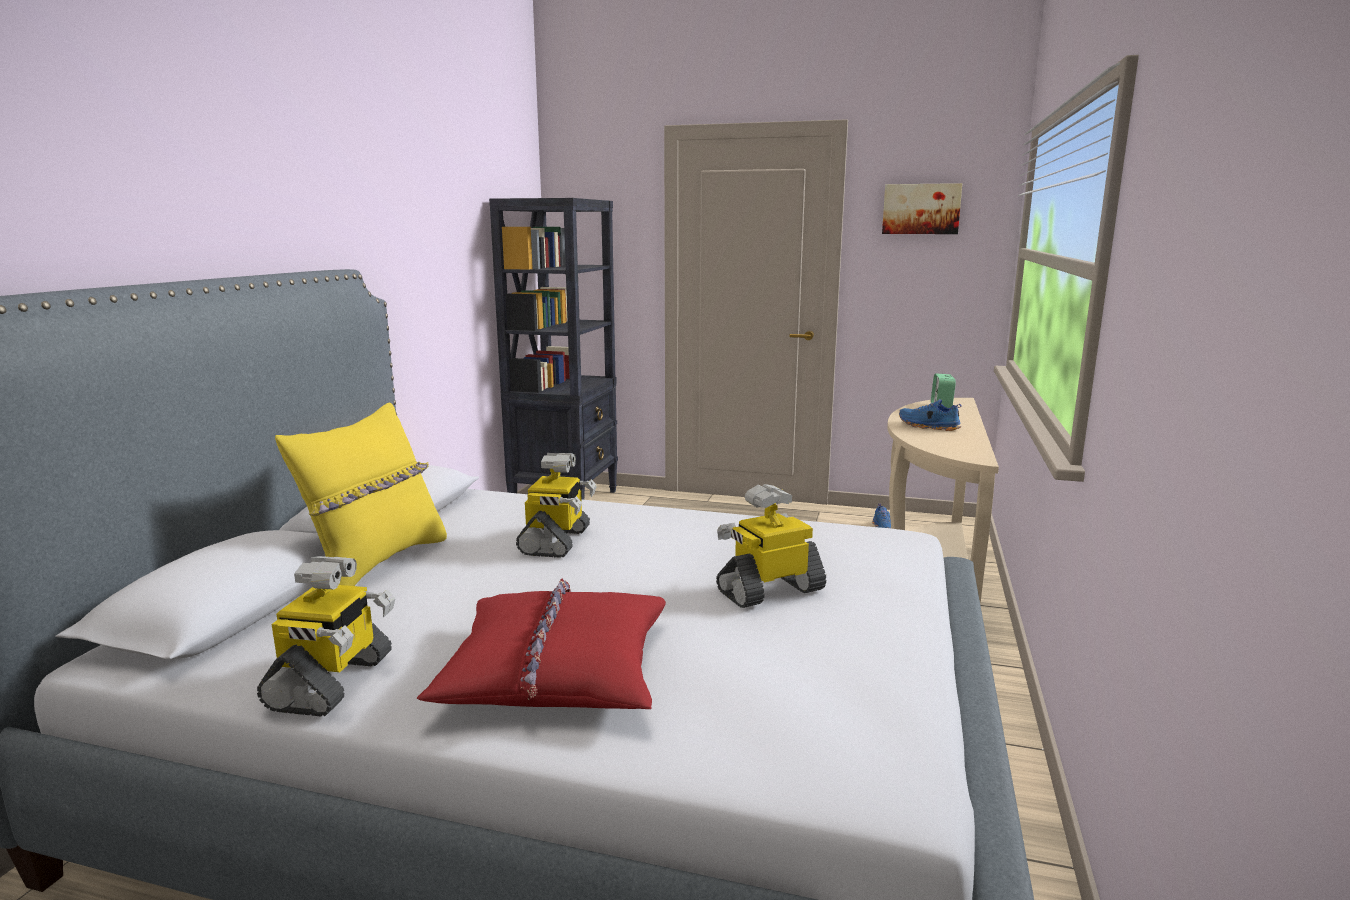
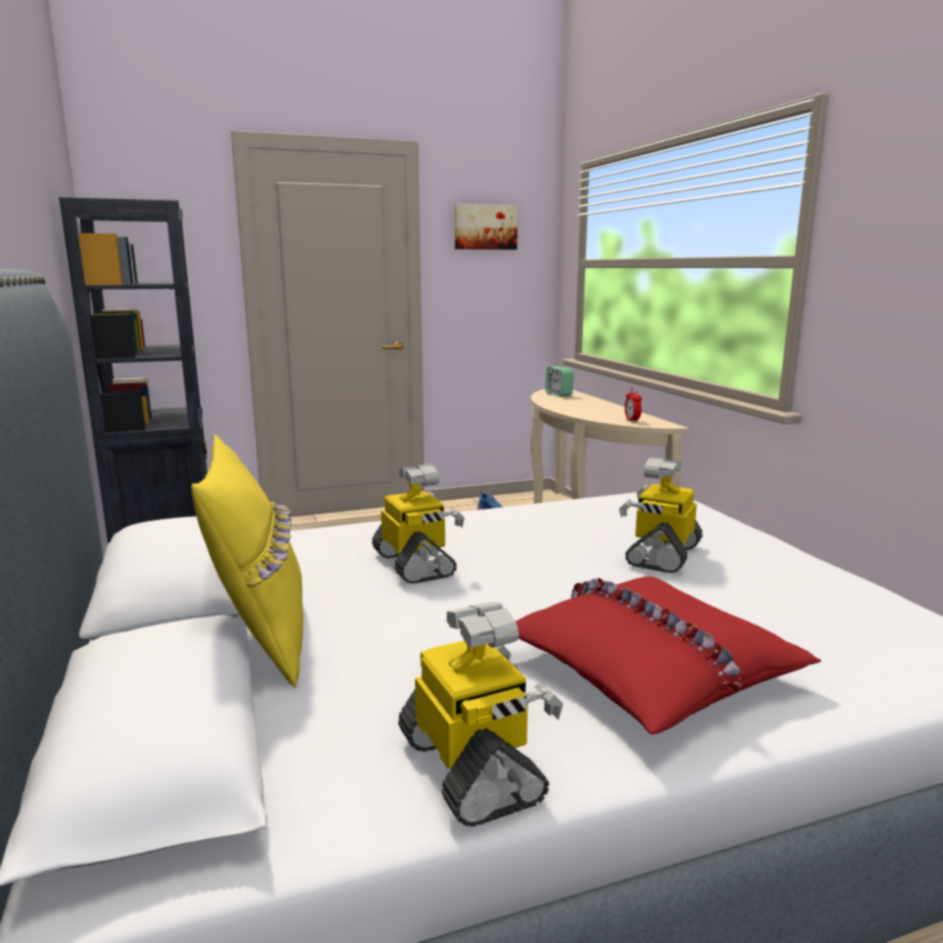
camera: 35 degrees left, 0 degrees up
(928, 426) = (583, 409): blue shoe -> none
(949, 448) = (632, 420): none -> alarm clock

